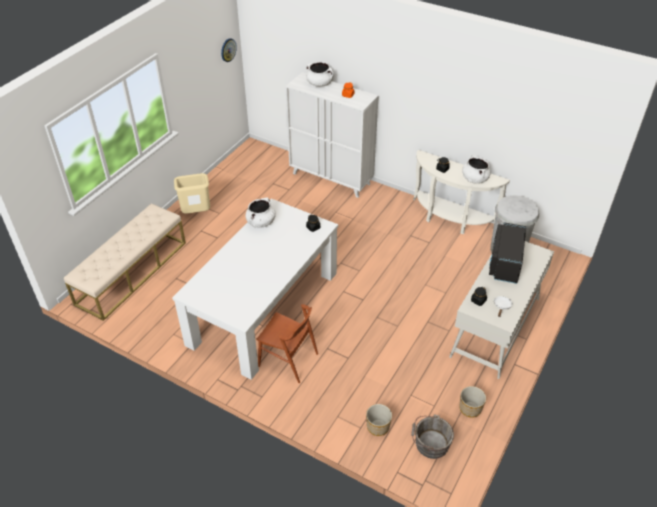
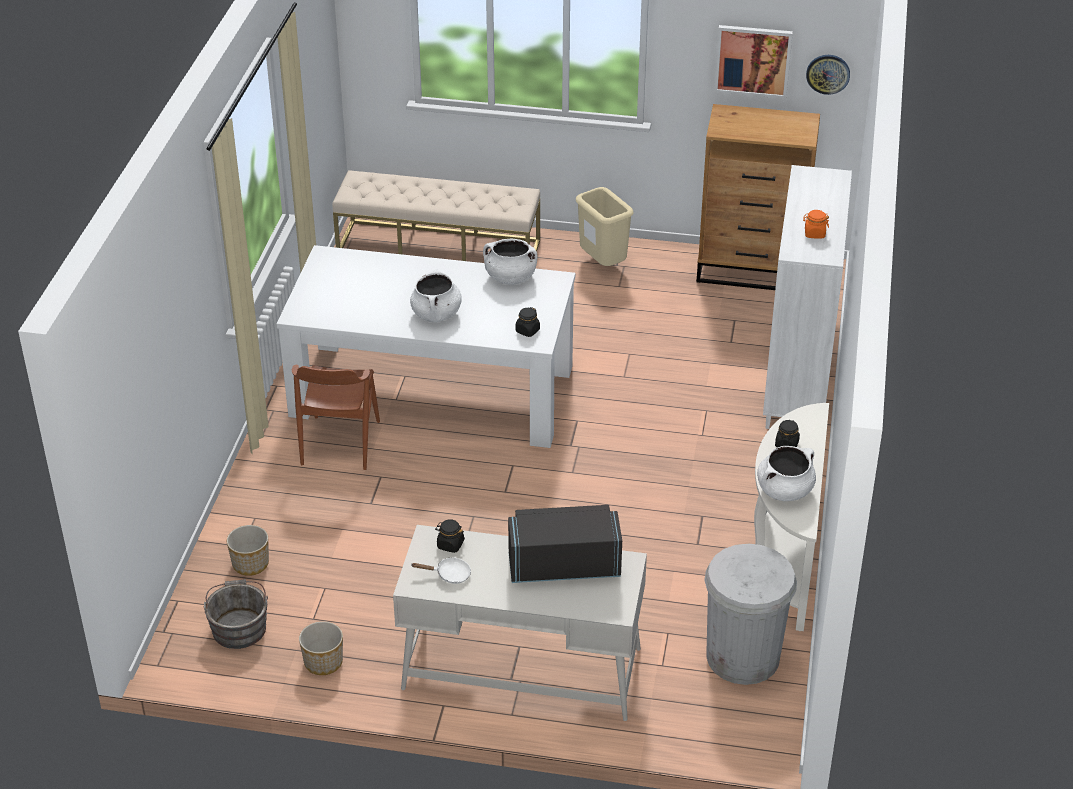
camera: 70 degrees right, 5 degrees down
(203, 64) = (753, 60): none -> picture
(237, 166) = (752, 270): none -> brown dresser
(320, 83) = (828, 197): white cooking pot -> white cooking pot (436, 314)

